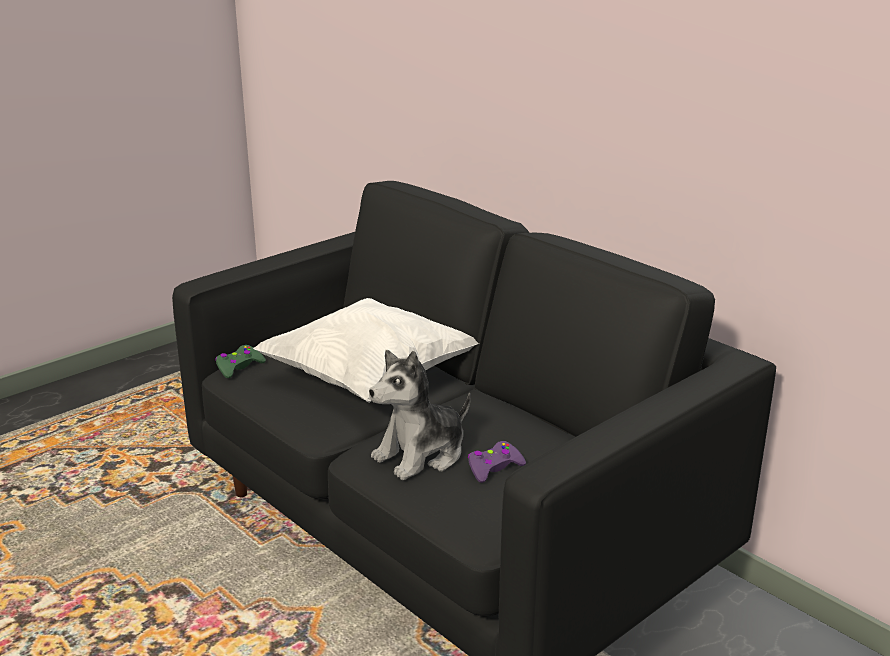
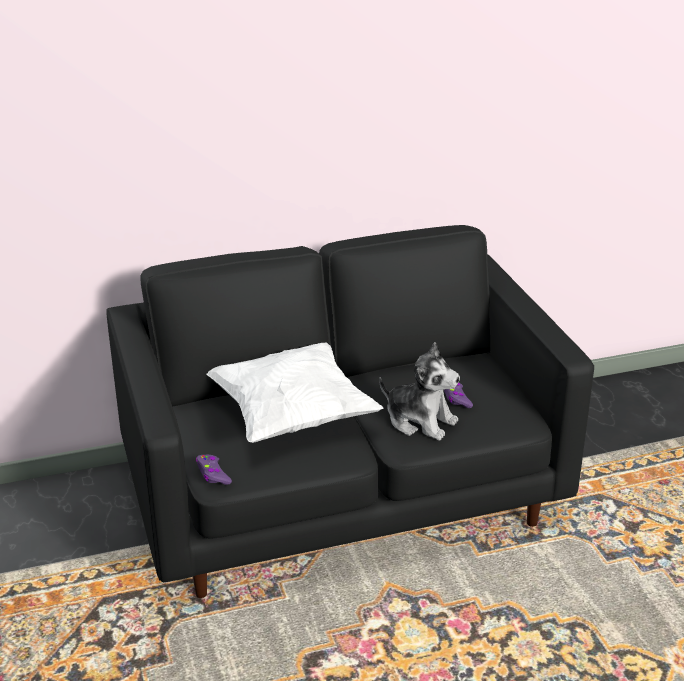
camera: 65 degrees left, 5 degrees up
(239, 367) = (213, 474): green game controller -> purple game controller
(421, 455) = (420, 421): plush toy -> plush toy turned 45 degrees counterclockwise

